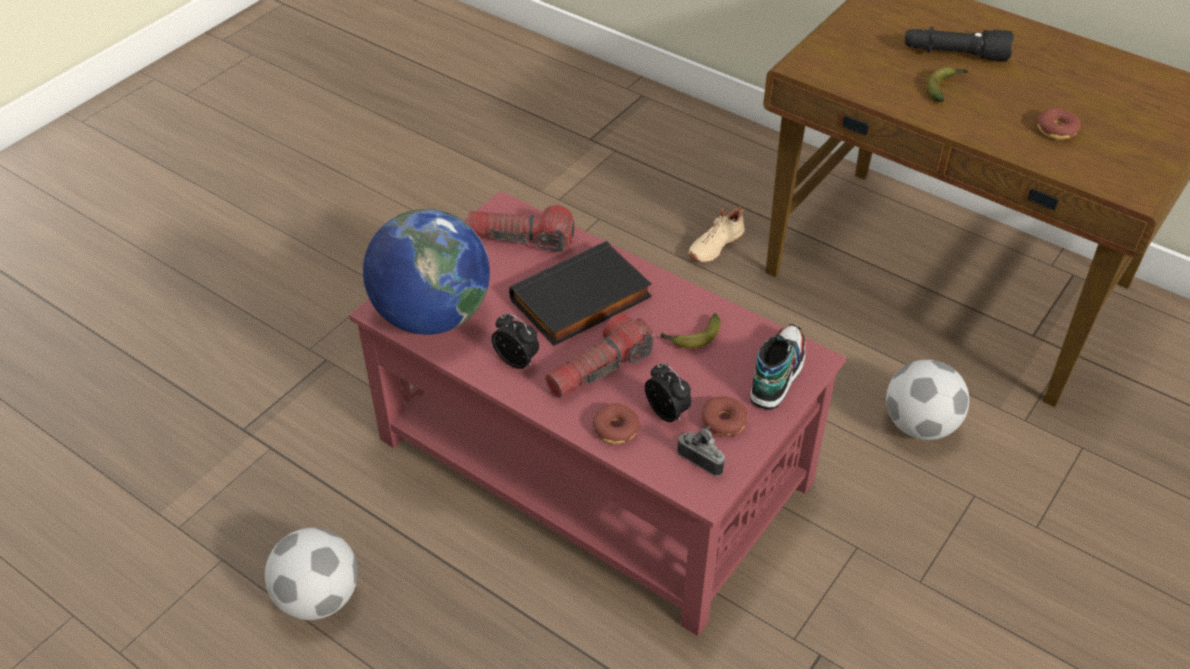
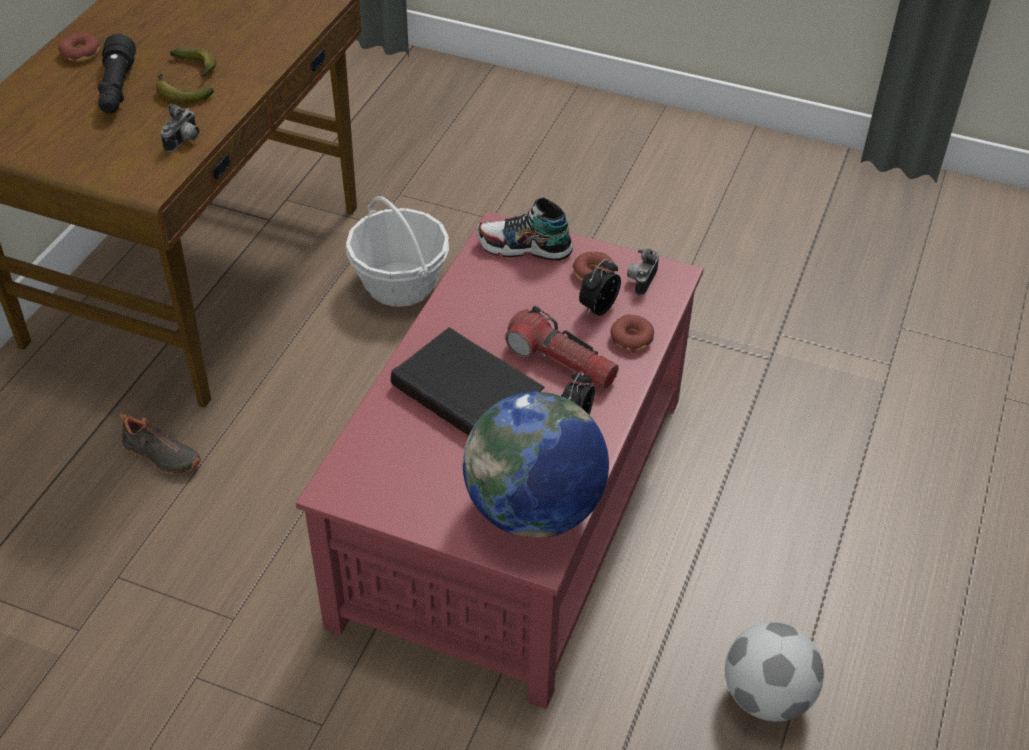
camera: 105 degrees left, 0 degrees up
(521, 238) = (383, 461): flashlight -> none
(691, 338) = (497, 305): banana -> banana (197, 68)
(714, 245) = (160, 456): beige shoe -> black shoe
(865, 86) = (184, 142): none -> camera
(920, 425) = (400, 284): football -> basket
(1056, 130) = (242, 34): donut -> donut (81, 53)

